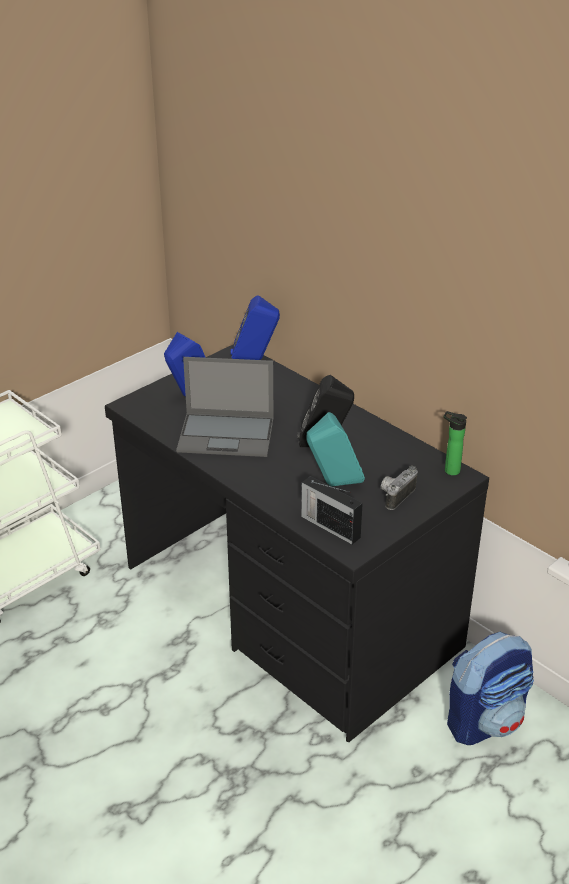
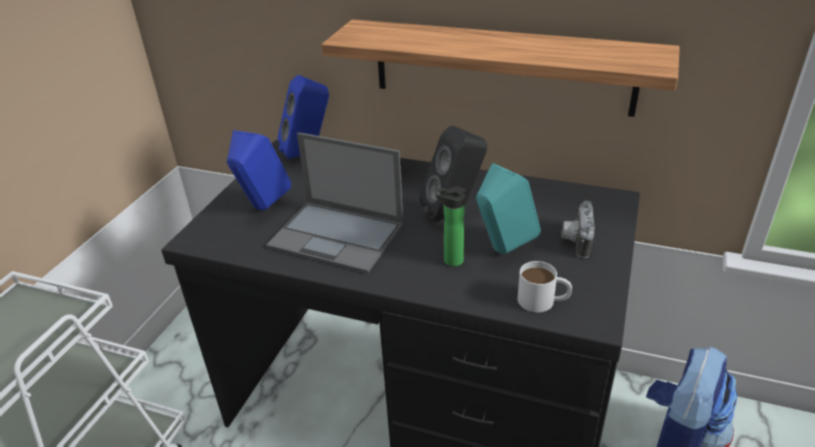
camera: 25 degrees left, 0 degrees up
(227, 435) = (338, 236): laptop -> laptop turned 45 degrees clockwise
(329, 526) = (543, 301): radio -> white mug
(400, 337) = (501, 67): none -> shelf
(449, 470) = (598, 197): bottle -> bottle (450, 261)

